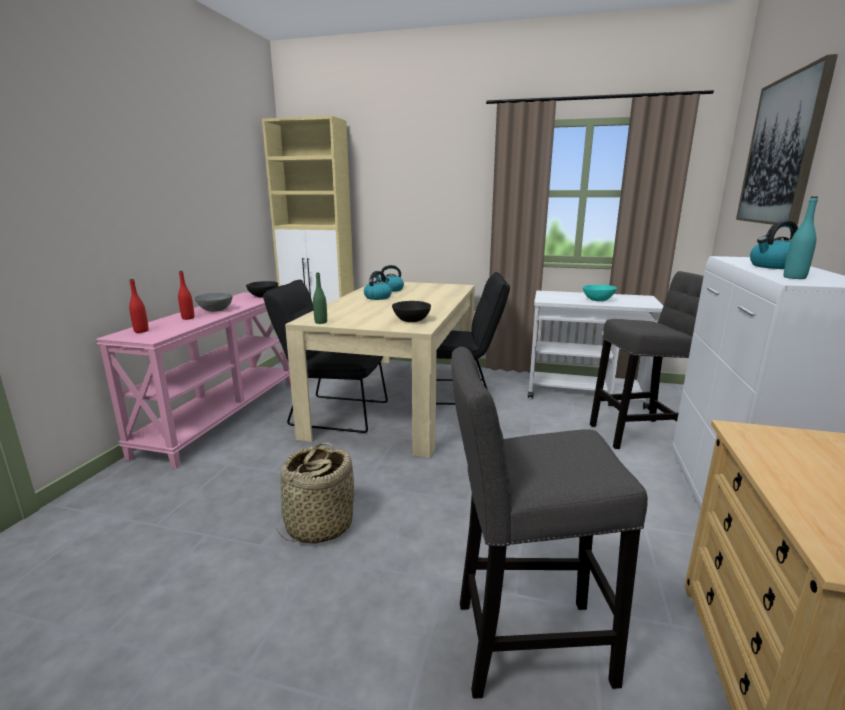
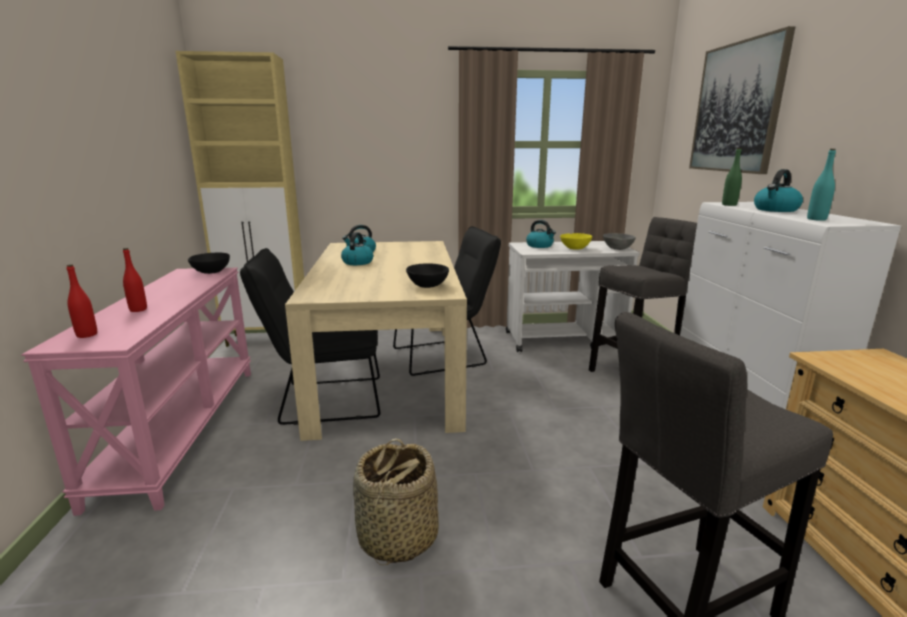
camera: 20 degrees left, 0 degrees up
(215, 310) = (166, 295): grey bowl -> grey bowl (617, 248)
(321, 322) = (327, 297): green bottle -> green bottle (729, 205)
(564, 295) = (540, 246): none -> kettle
(598, 300) = (575, 248): turquoise bowl -> yellow bowl

